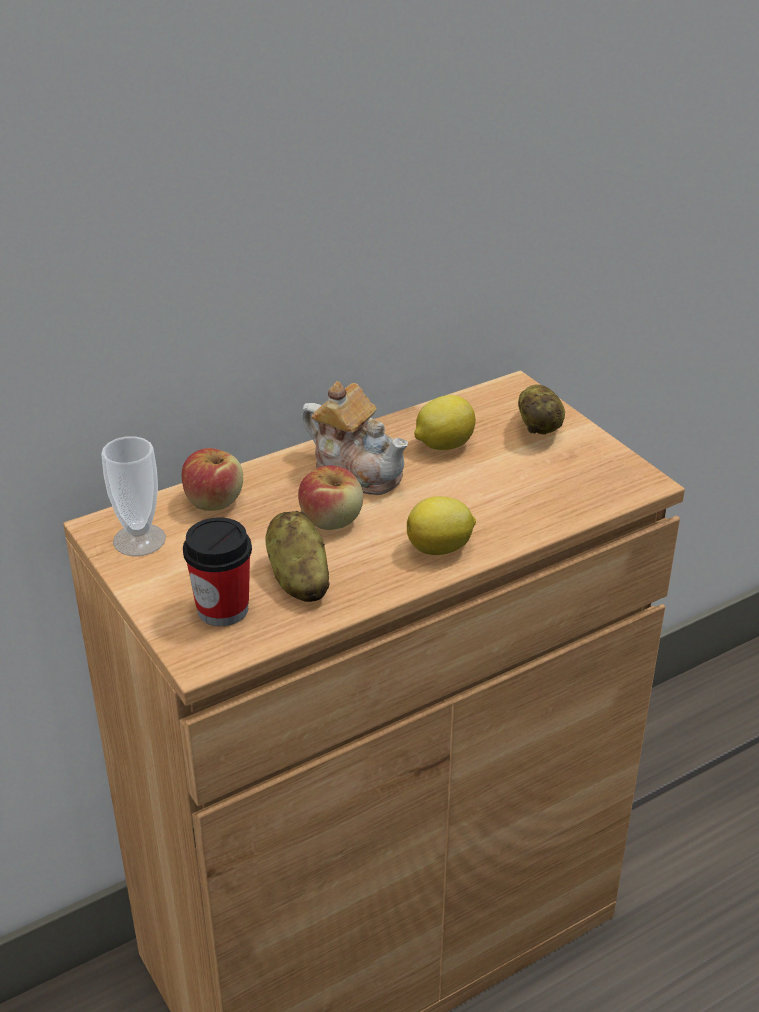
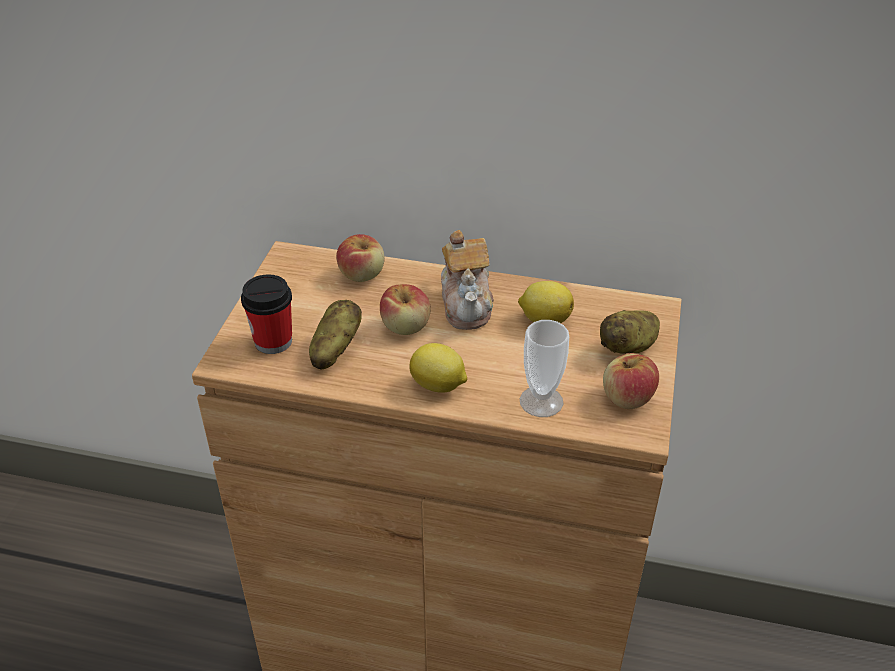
camera: 45 degrees right, 5 degrees up
(139, 540) = (293, 274): cup -> cup (541, 401)
(597, 465) = (627, 398): none -> apple

